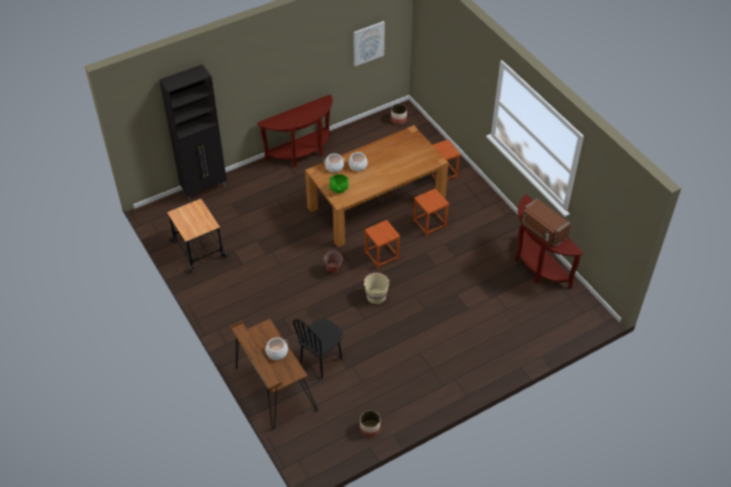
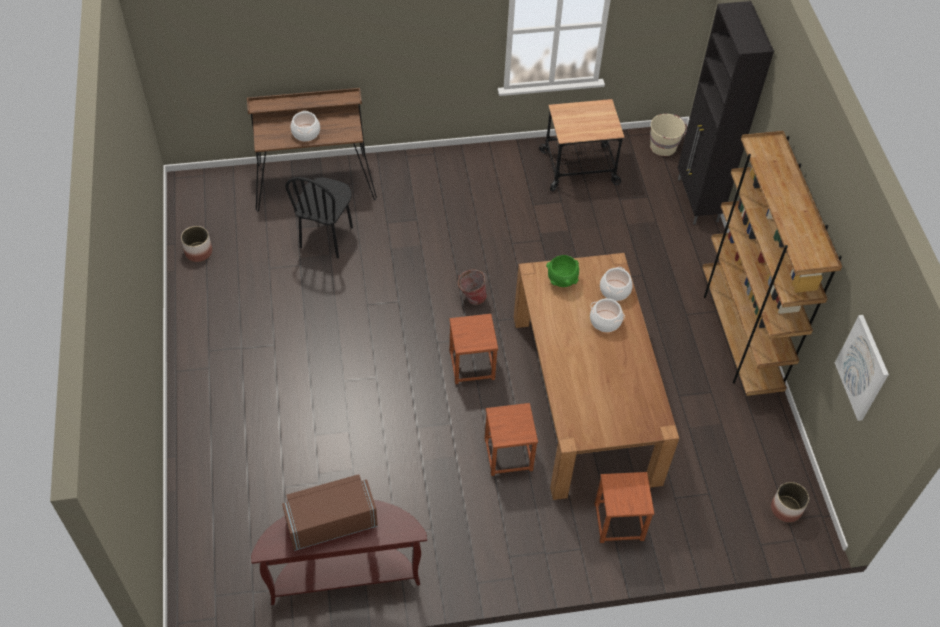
camera: 110 degrees right, 5 degrees up
(302, 153) = (739, 336): brown console table -> brown bookcase
(321, 360) = (327, 237): black chair -> black chair turned 135 degrees counterclockwise
(376, 295) = (400, 331): beige bucket -> beige bucket (664, 146)

